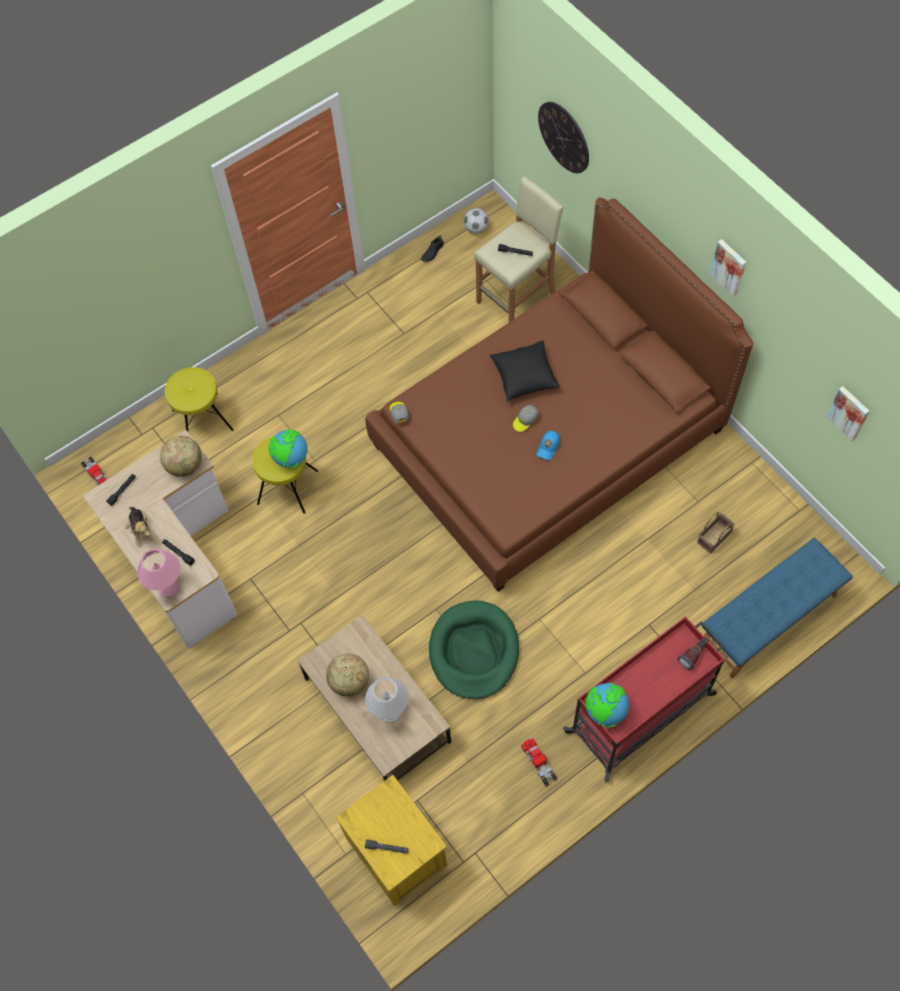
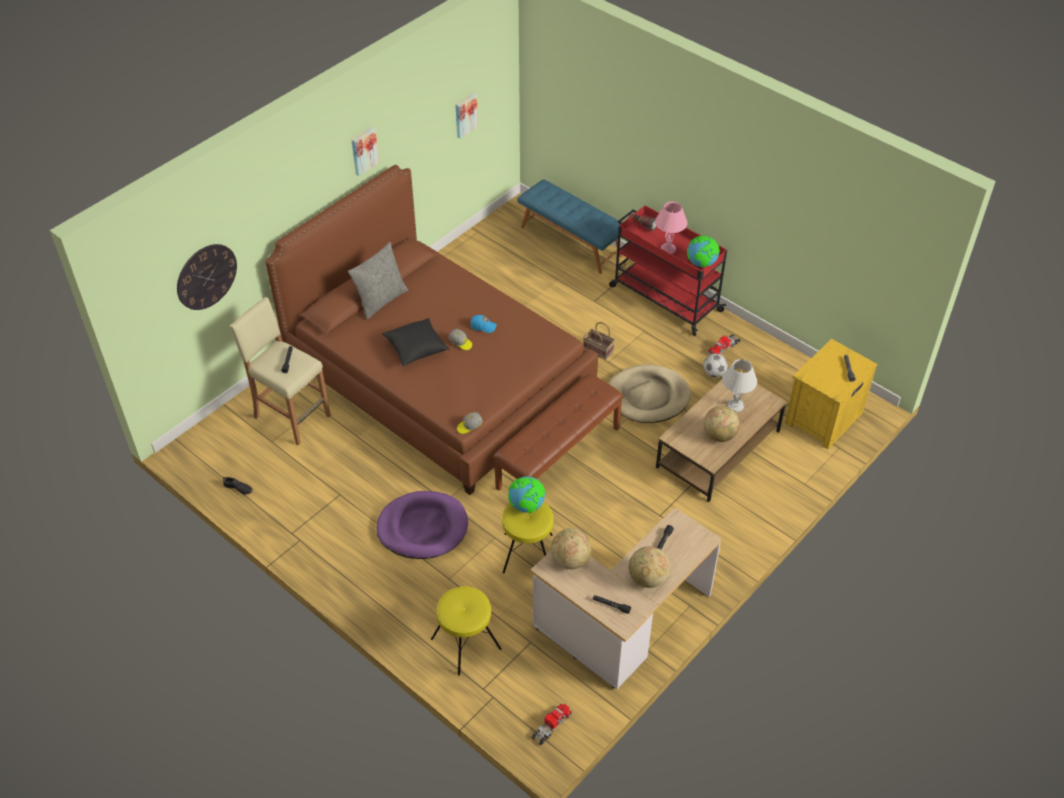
camera: 105 degrees left, 15 degrees down
(141, 529) = (647, 578): plush toy -> globe
(169, 588) = (699, 541): pink table lamp -> pink table lamp (668, 249)
(344, 399) = (422, 527): none -> purple dog bed
(405, 537) = (558, 457): none -> brown bench
(474, 651) = (648, 397): green dog bed -> beige dog bed
(476, 228) = (207, 458): football -> football (714, 373)
(610, 351) = (380, 300): none -> grey pillow
(714, 538) = (512, 273): basket -> basket (599, 349)

